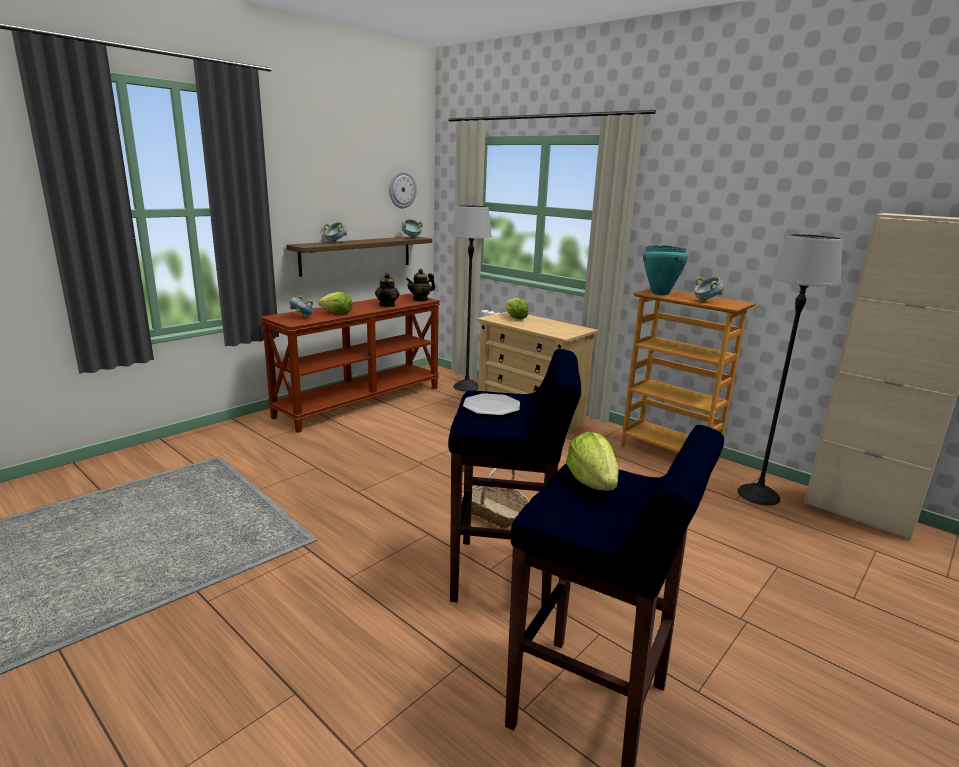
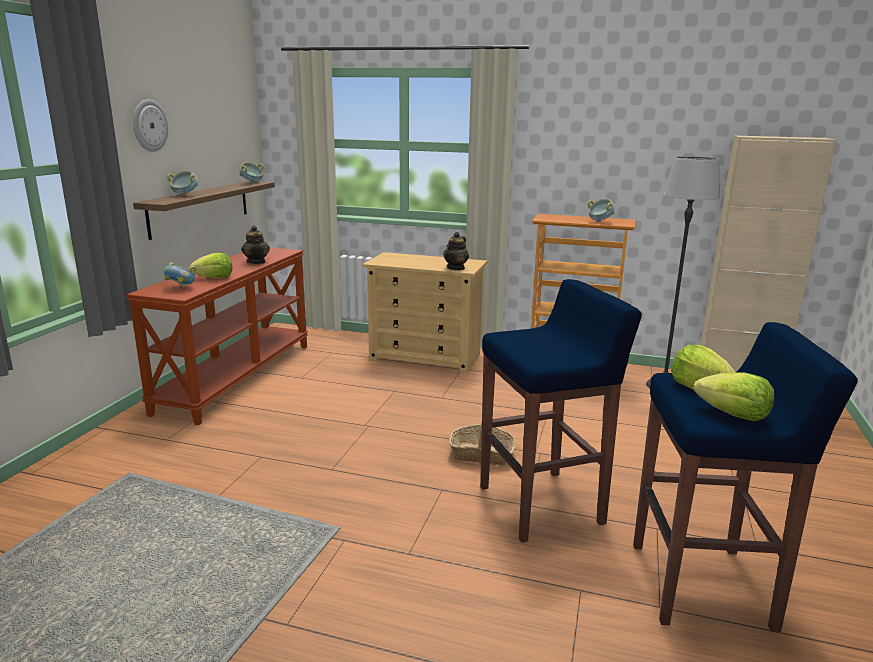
camera: 25 degrees left, 0 degrees up
(402, 189) = (234, 128): wall clock -> wall clock (149, 125)
(420, 299) = (282, 251): teapot -> teapot (456, 268)
(467, 387) = (336, 340): floor lamp -> none
(491, 406) = (532, 343): plate -> none
(515, 318) = (399, 259): lettuce -> lettuce (733, 415)
(659, 293) = (553, 219): turquoise cooking pot -> none

